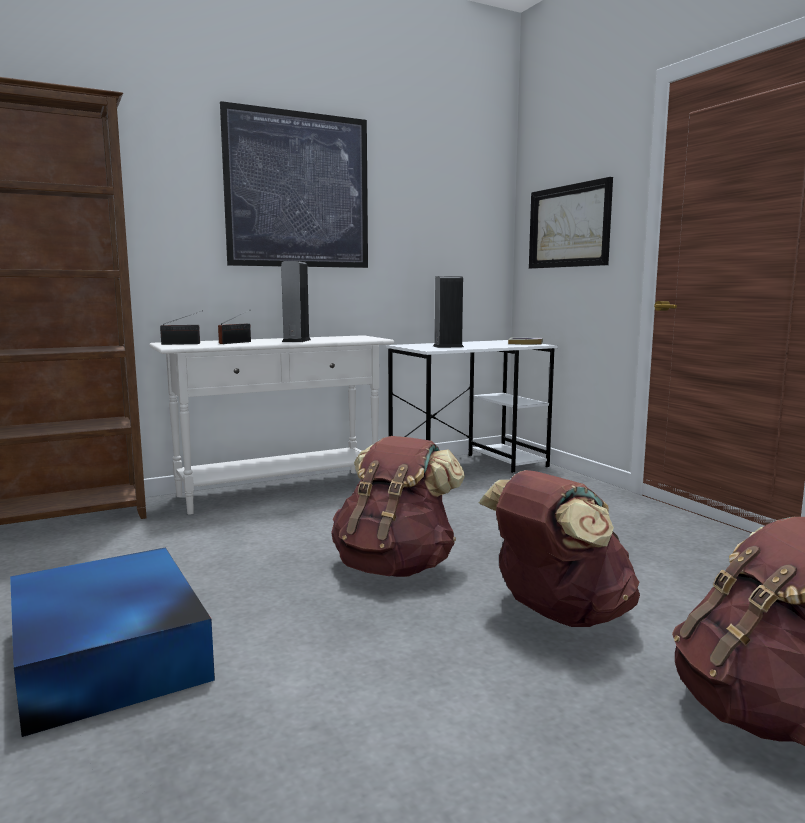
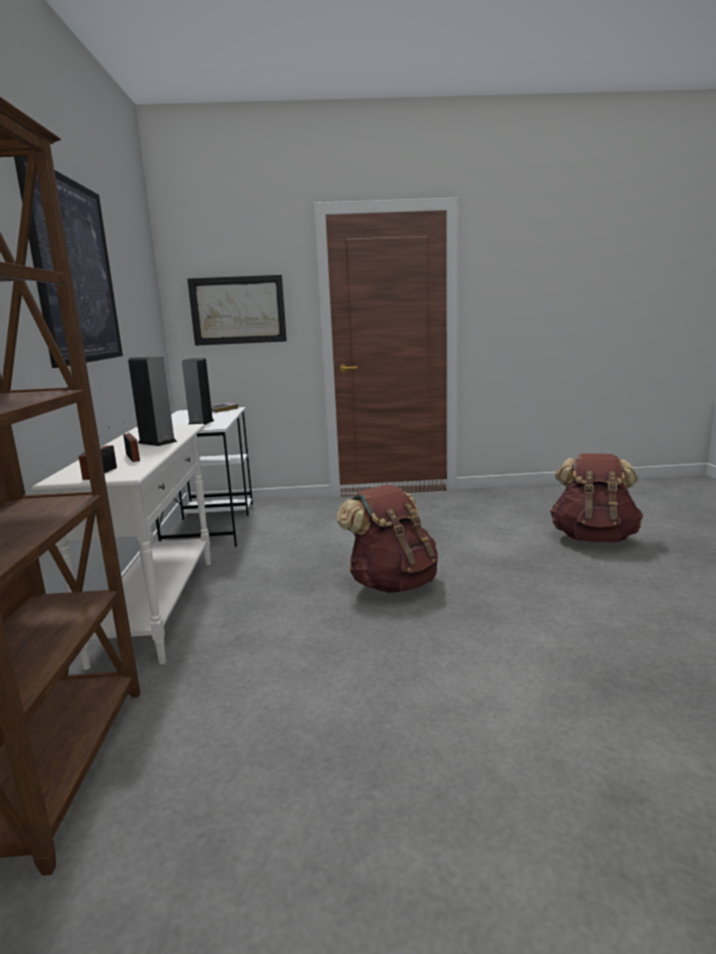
camera: 65 degrees left, 5 degrees up
(107, 656) = (478, 713): blue storage box -> none
(558, 615) = (490, 553): brown backpack -> none

